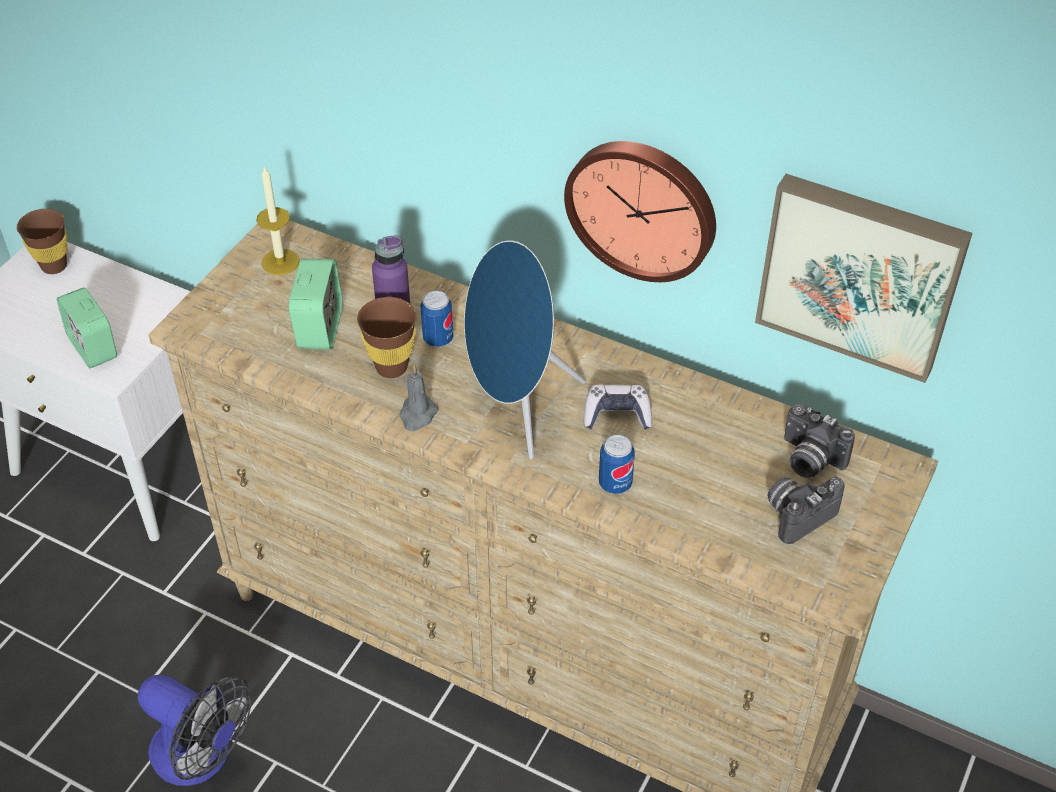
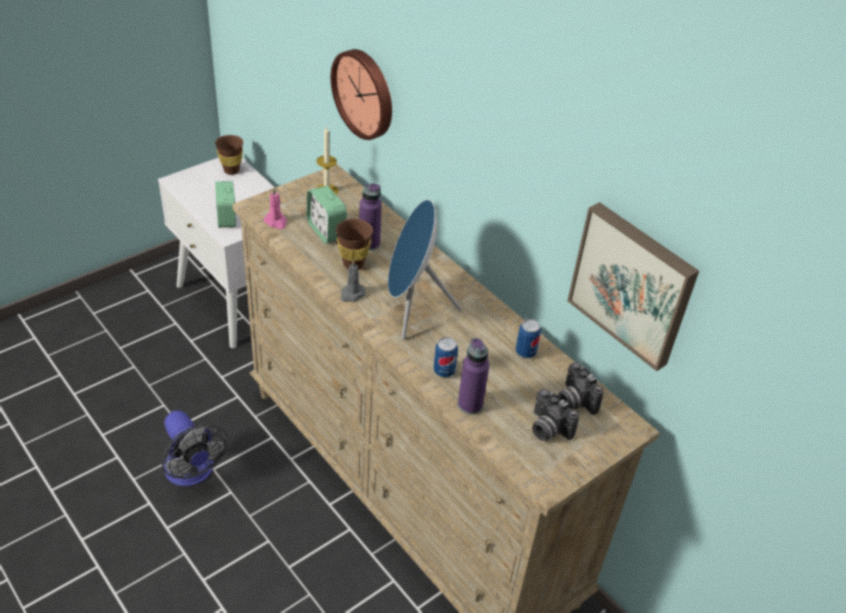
camera: 20 degrees right, 5 degrees down
(235, 340) = (276, 222): none -> pink candle
(319, 328) = (326, 231): alarm clock -> alarm clock turned 120 degrees clockwise
(438, 339) = (389, 259): can -> can (525, 352)
(617, 415) = (469, 334): game controller -> none
(643, 207) = (522, 207): wall clock -> wall clock (365, 93)
(678, 520) = (470, 405): none -> purple bottle
(797, 514) = (547, 429): camera -> camera turned 120 degrees counterclockwise

